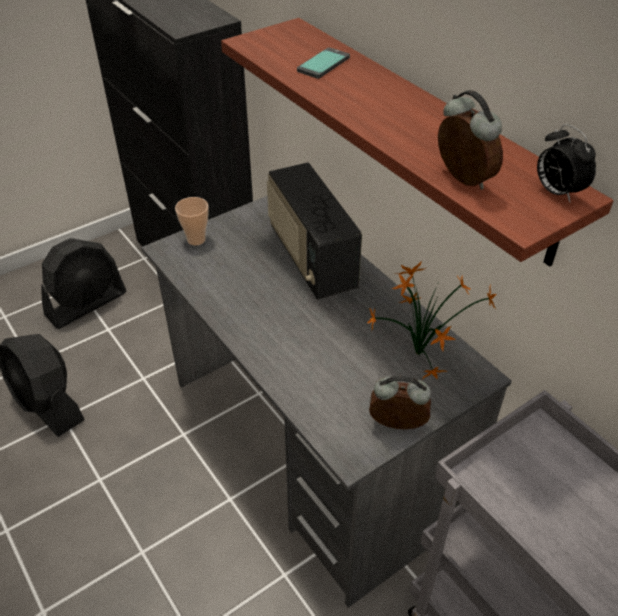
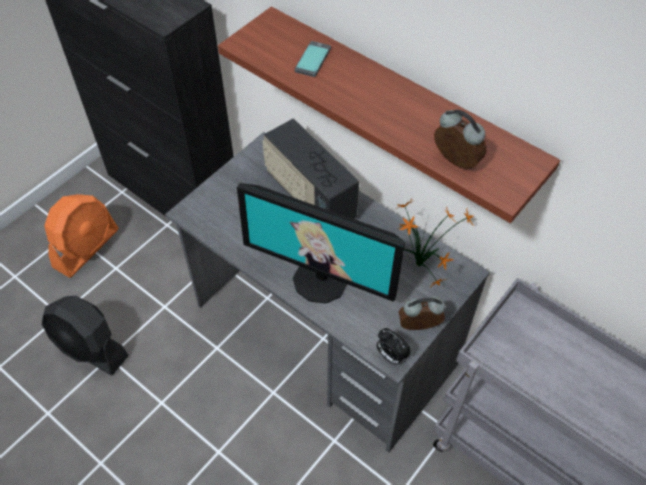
camera: 15 degrees left, 10 degrees up
(86, 304) = (86, 248): black fan -> orange fan
(196, 239) = (209, 197): cup -> none
(290, 347) = (320, 280): none -> monitor
(556, 192) = (522, 161): alarm clock -> alarm clock (391, 356)

